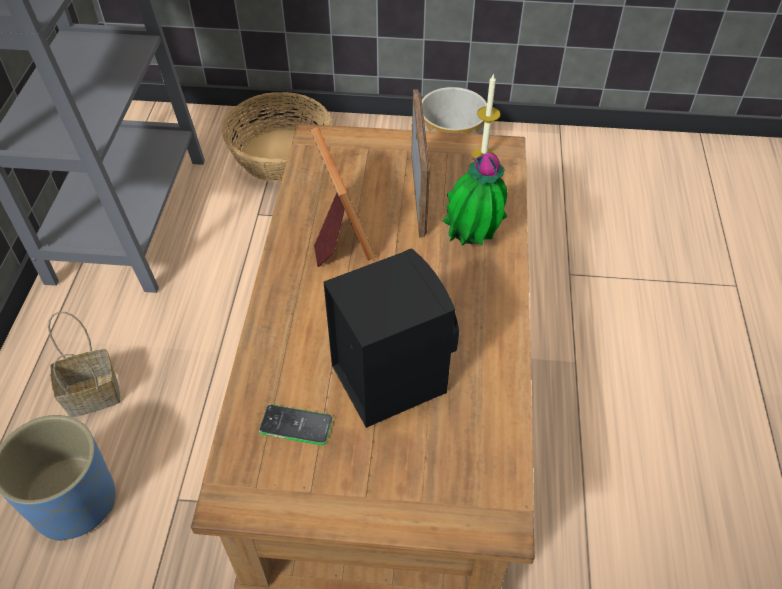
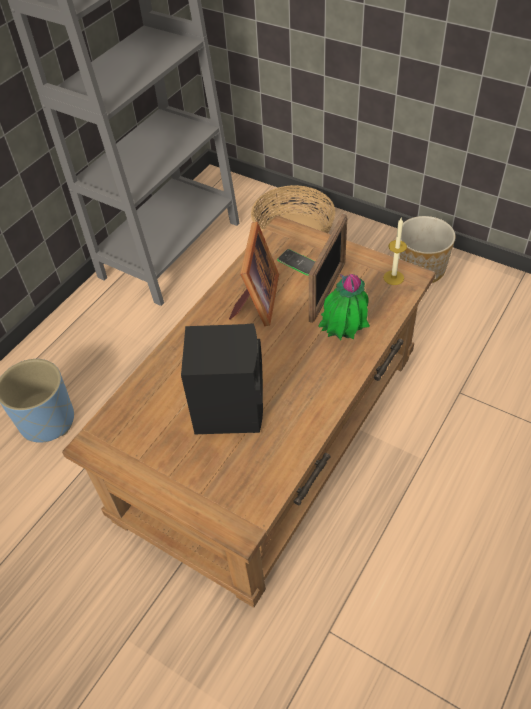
camera: 30 degrees right, 0 degrees up
(94, 393) = (91, 358): basket -> none
(296, 425) = (154, 416): phone -> phone (298, 263)

